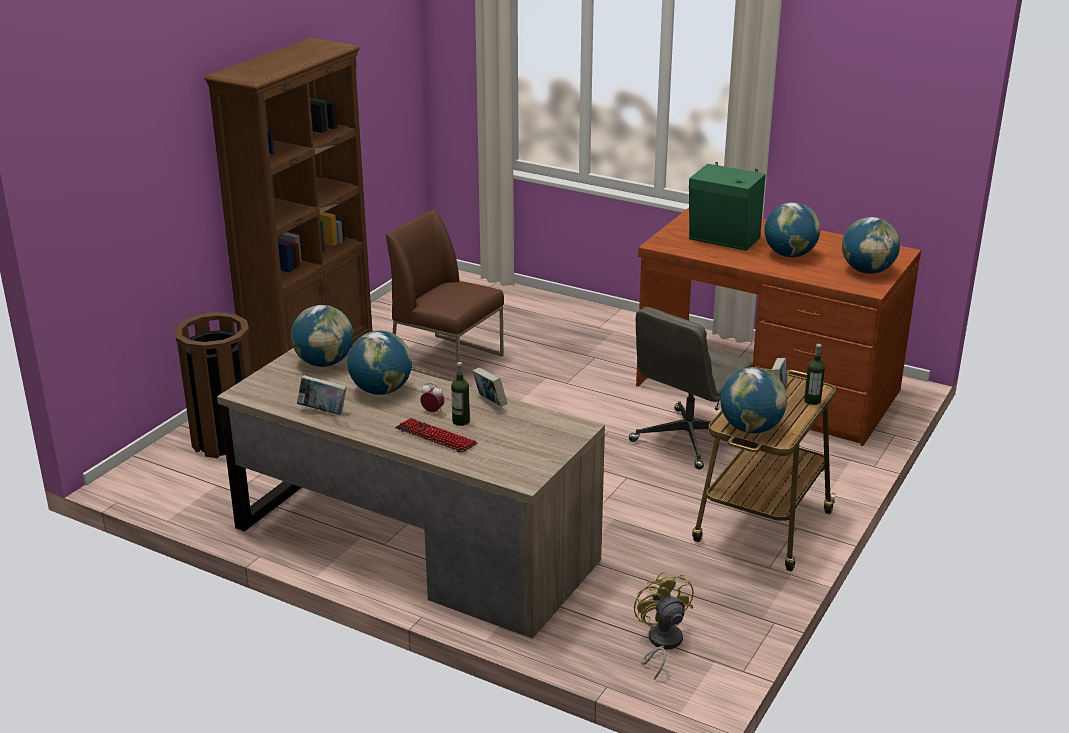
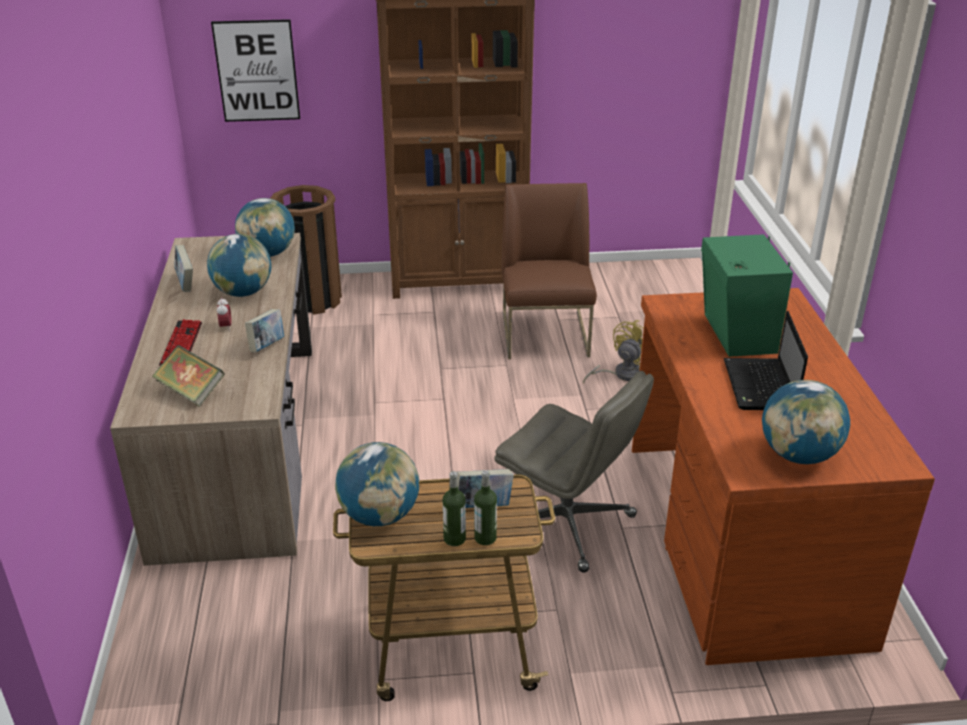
camera: 55 degrees right, 5 degrees up
(118, 212) = (257, 71): none -> picture
(461, 421) = (219, 345): bottle -> bottle (454, 539)
(520, 449) = (191, 391): none -> book
(661, 644) = (187, 652): yellow fan -> yellow fan (621, 374)
(687, 439) = (568, 524): grey office chair -> grey office chair turned 150 degrees counterclockwise
(789, 255) = (760, 387): globe -> laptop

